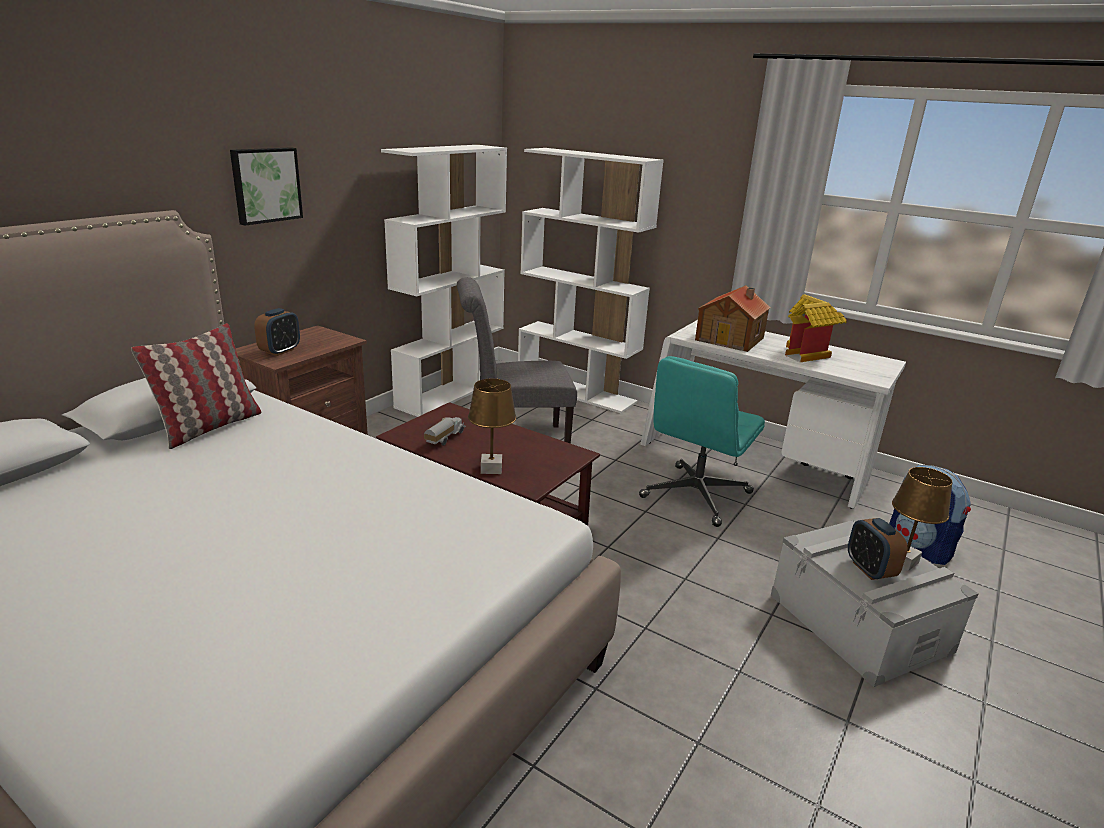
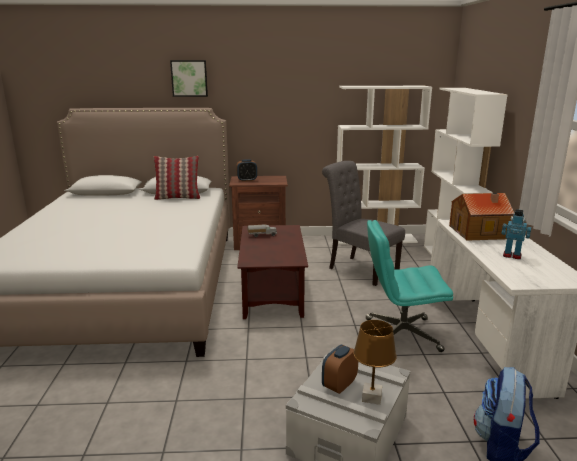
camera: 55 degrees right, 5 degrees down
(265, 185) = (264, 100): picture -> picture (189, 78)
(491, 469) = (249, 251): brown table lamp -> none
(807, 354) = (512, 255): toy house -> toy robot

